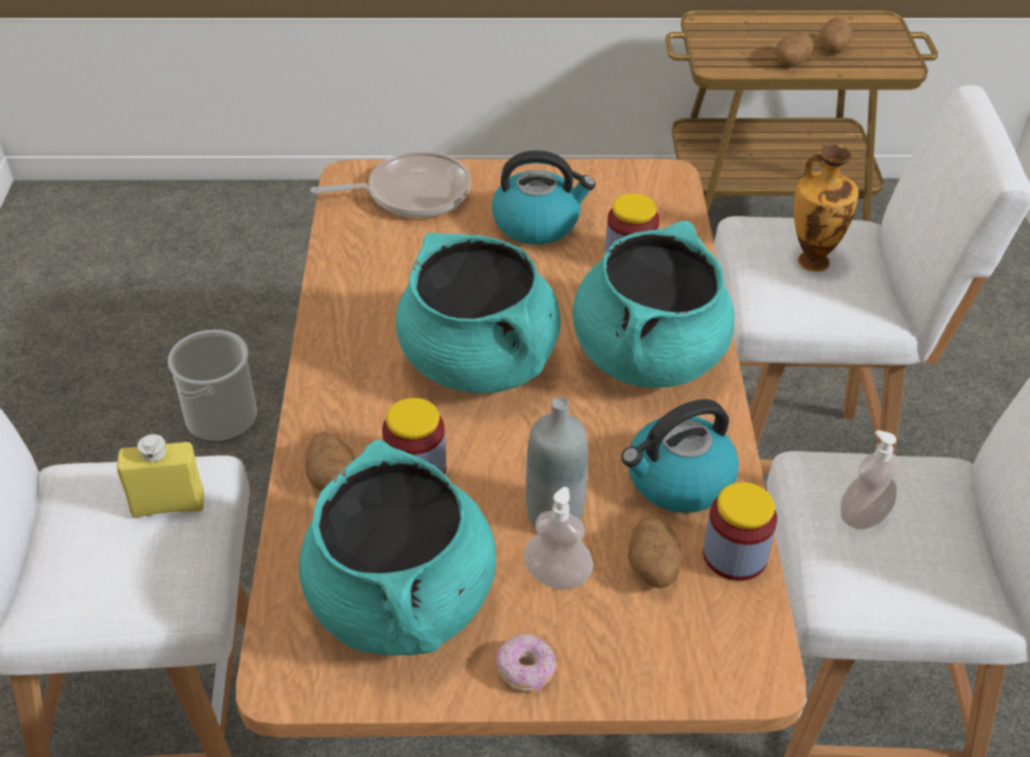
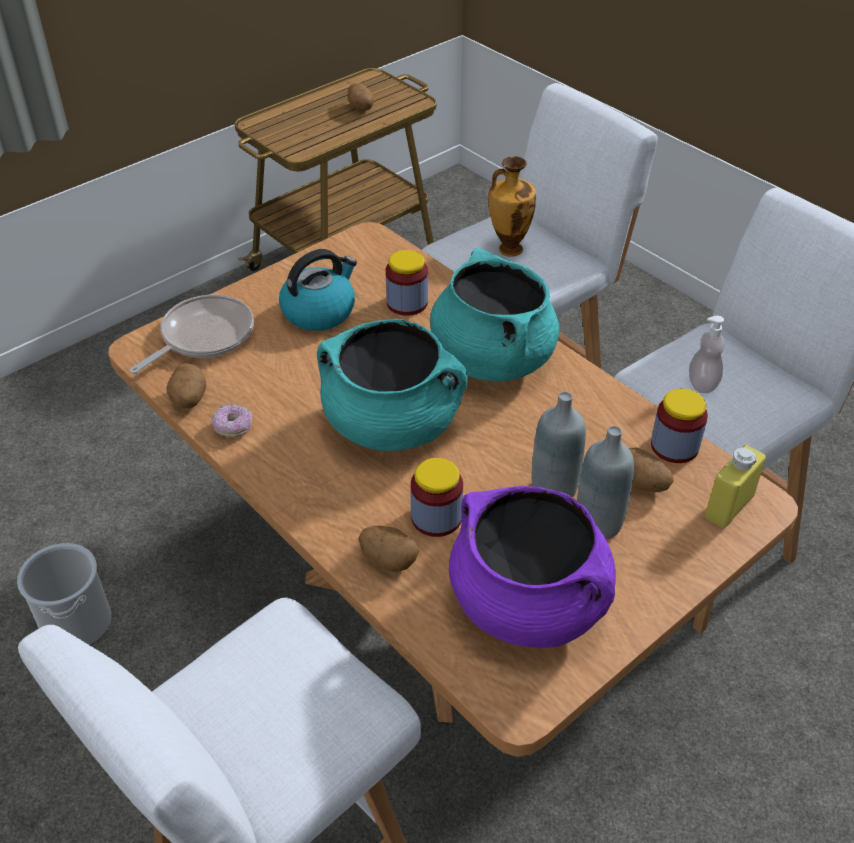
camera: 40 degrees left, 0 degrees up
(168, 505) = (285, 659): yellow bottle -> yellow bottle (729, 507)
(402, 601) = (529, 603): turquoise cooking pot -> purple cooking pot
(526, 670) = (647, 590): donut -> donut (233, 427)
(557, 576) = (598, 524): soap dispenser -> grey bottle
(678, 481) = (596, 423): kettle -> none
(791, 62) = (344, 128): potato -> potato (188, 400)

